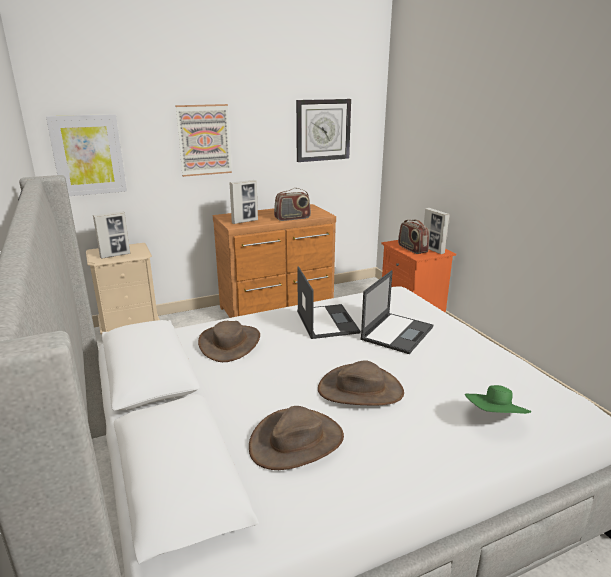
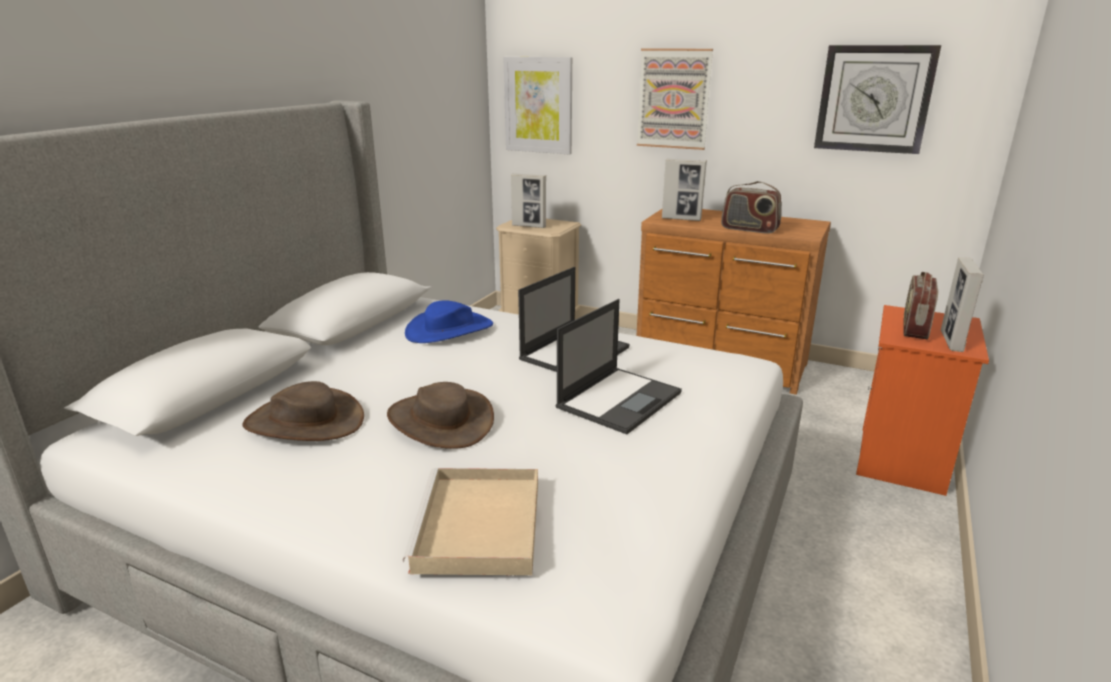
camera: 50 degrees right, 0 degrees up
(230, 343) = (449, 330): brown hat -> blue hat
(397, 332) = (620, 399): laptop -> laptop turned 45 degrees counterclockwise
(495, 418) = (479, 527): green hat -> beige tray

